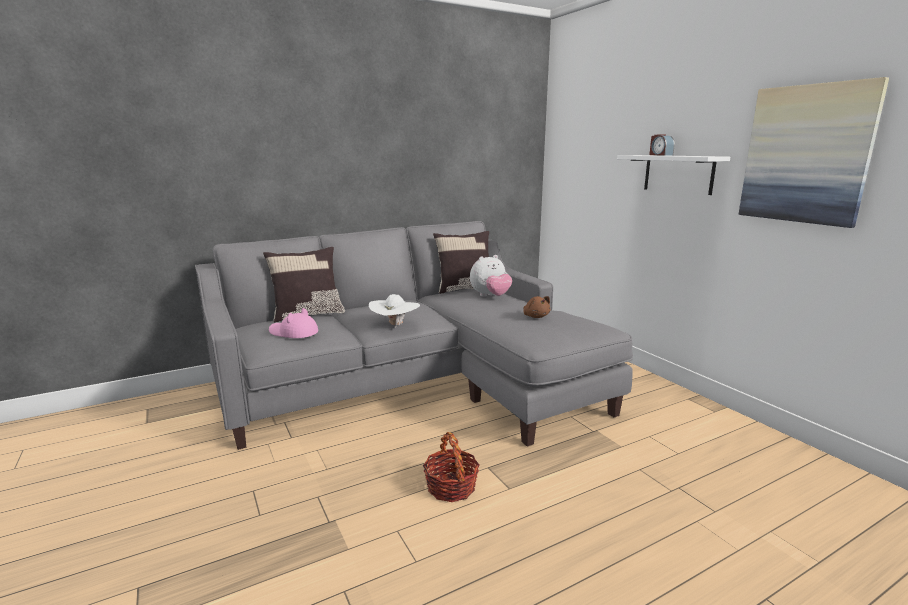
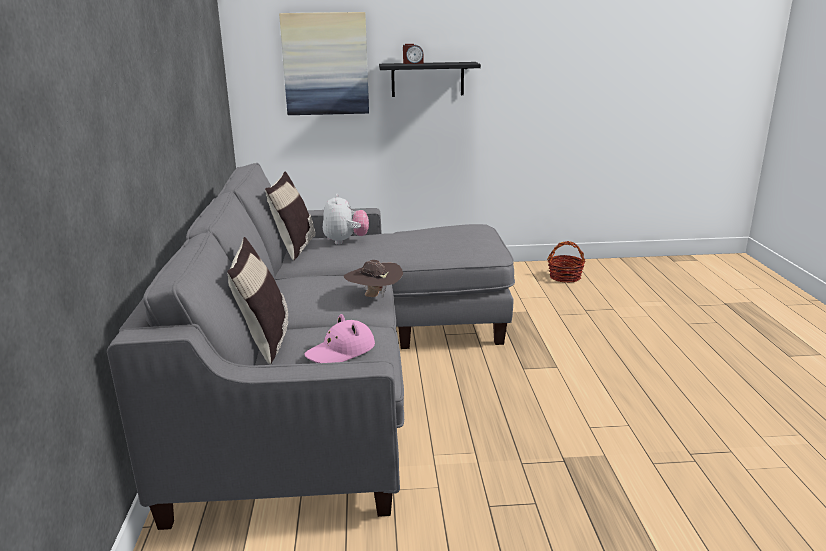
camera: 65 degrees left, 5 degrees up
(395, 325) = (374, 296): white hat -> brown hat
(451, 487) = (542, 391): basket -> basket (565, 277)
(535, 316) = (431, 237): brown plush toy -> none
(678, 174) = (427, 79): white shelf -> black shelf
(806, 154) = (533, 58): picture -> picture (325, 64)

